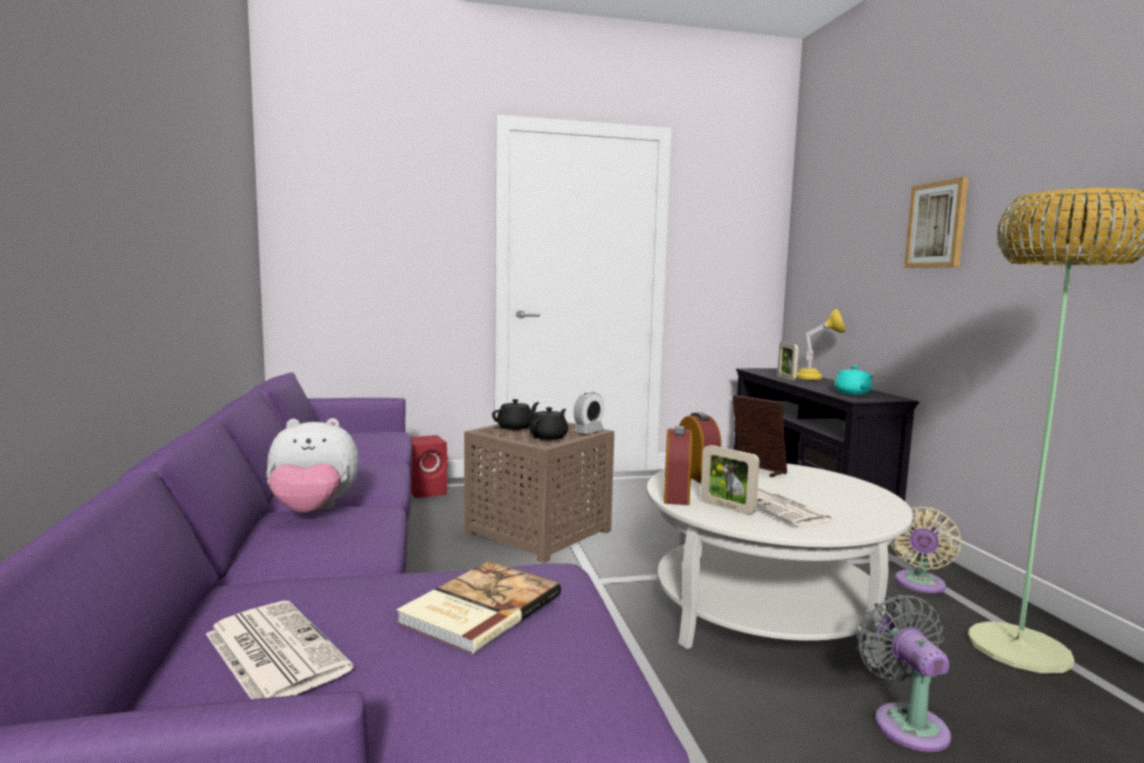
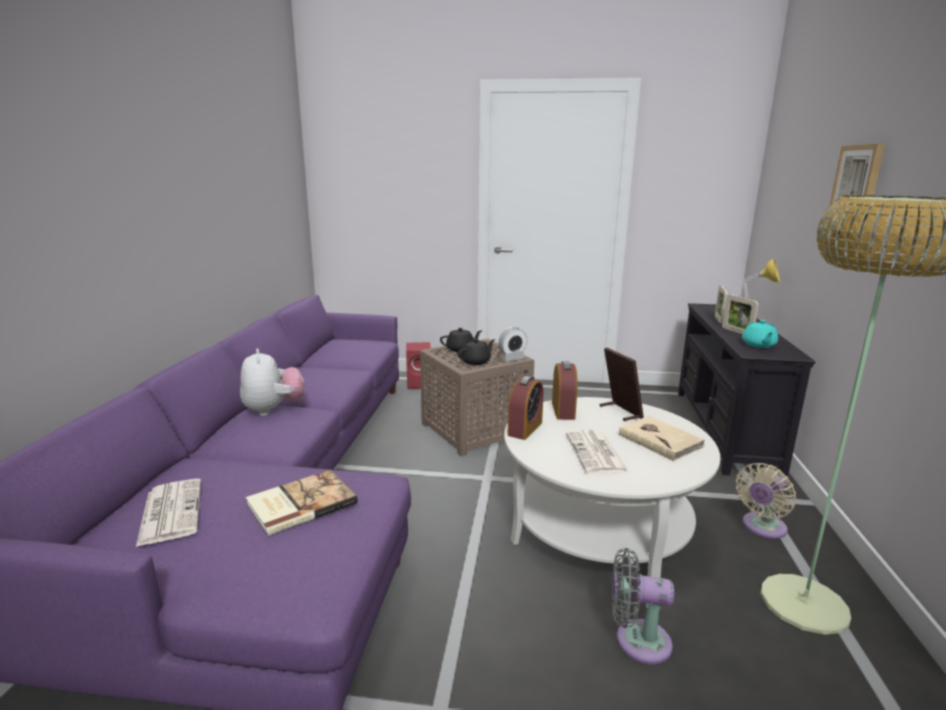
camera: 20 degrees right, 10 degrees up
(313, 512) = (273, 410): plush toy -> plush toy turned 120 degrees counterclockwise
(727, 507) = (552, 446): picture frame -> picture frame (737, 331)
(827, 490) = (660, 440): none -> beige book
(906, 722) = (636, 640): grey fan -> grey fan turned 90 degrees counterclockwise

